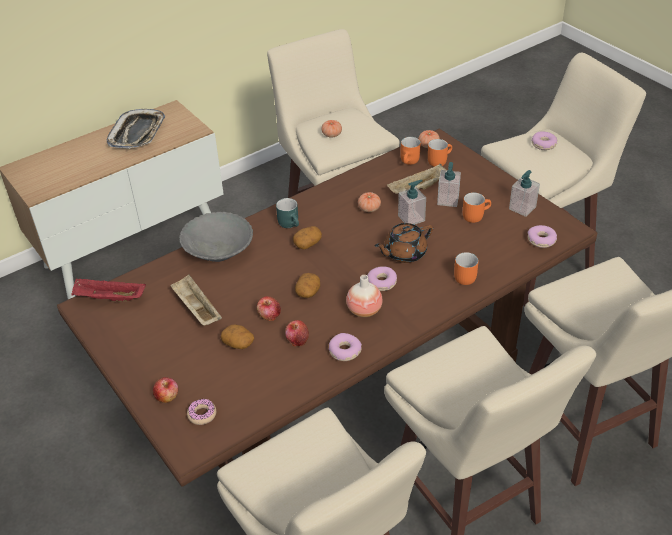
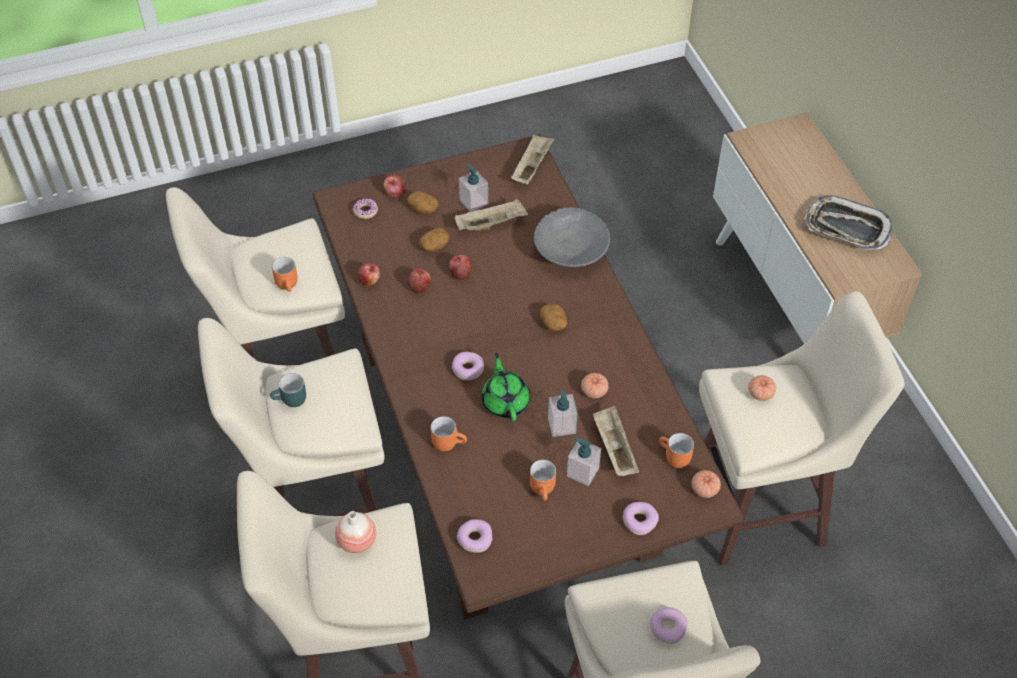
camera: 105 degrees right, 10 degrees up
(109, 299) = (532, 167): red tray -> beige tray
(291, 224) = (592, 316): turquoise mug -> turquoise mug (291, 401)
(302, 381) = (369, 280): none -> apple
(308, 292) = (479, 308): potato -> potato (423, 208)
(344, 351) = (390, 317): donut -> donut (639, 520)
(364, 310) = (435, 345): vase -> vase (357, 541)
(404, 253) = (505, 401): brown teapot -> green teapot
(438, 160) = (667, 489): orange mug -> orange mug (289, 284)
(522, 208) = (539, 543): soap dispenser -> soap dispenser (473, 202)

